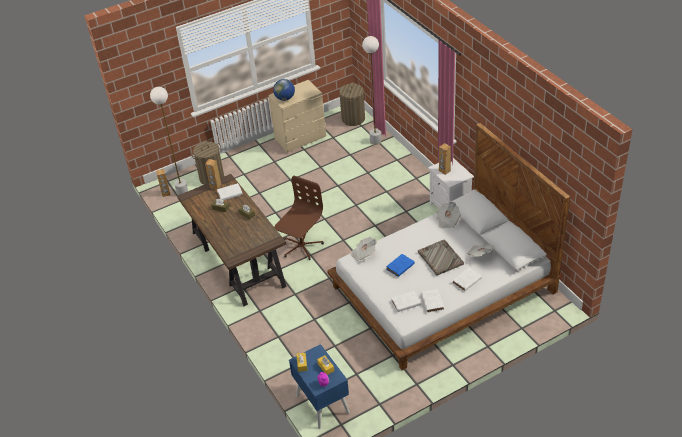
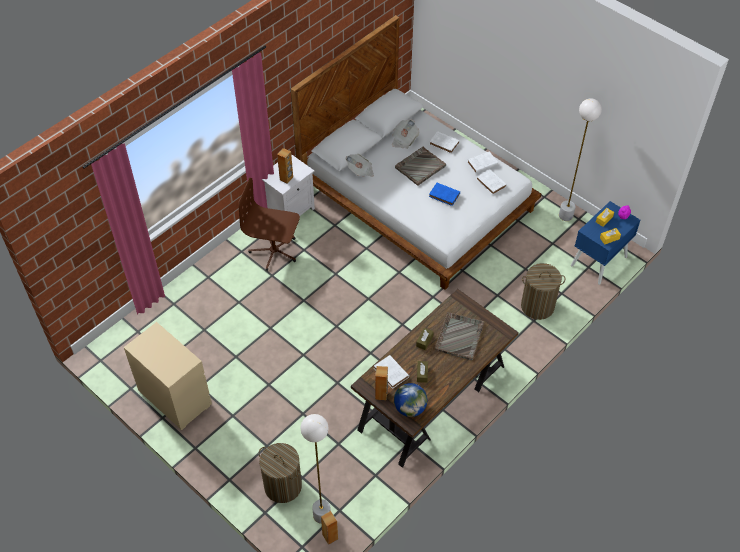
camera: 110 degrees left, 10 degrees up
(241, 233) = (459, 336): none -> grey tray
(285, 98) = (176, 363): globe -> globe (410, 408)
(301, 246) = (390, 337): brown office chair -> brown office chair (274, 251)
(353, 119) = (122, 344): laundry basket -> laundry basket (537, 306)
(363, 254) = (435, 230): newspaper -> none
(375, 141) = (172, 307): white floor lamp -> white floor lamp (565, 215)

